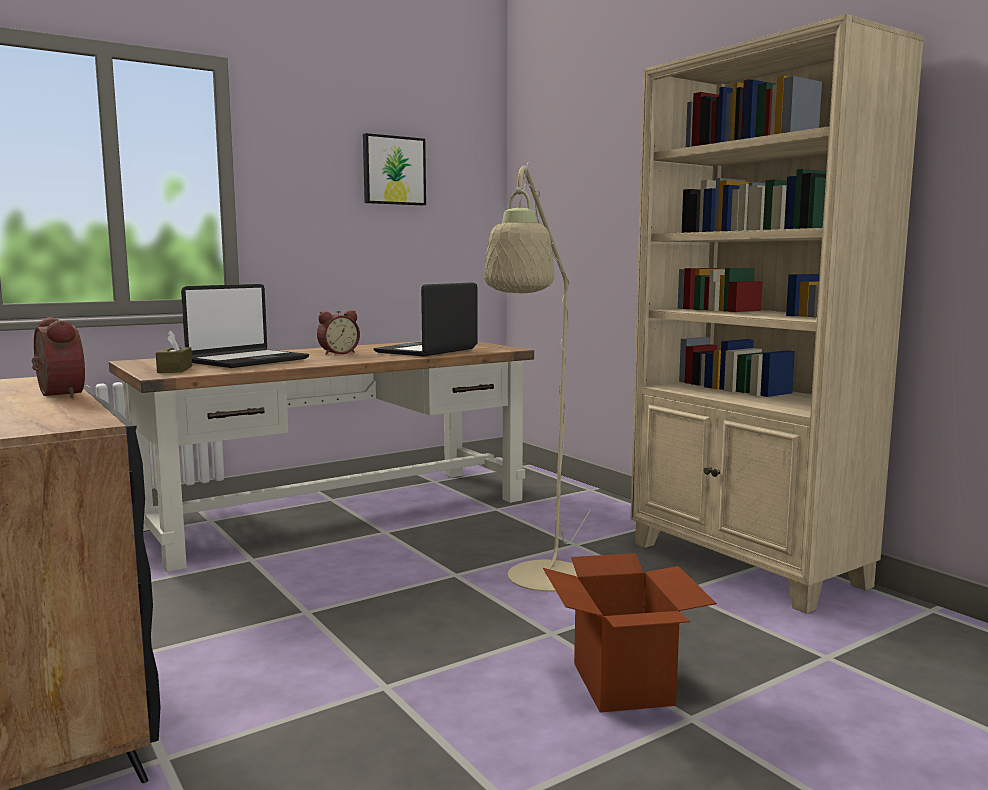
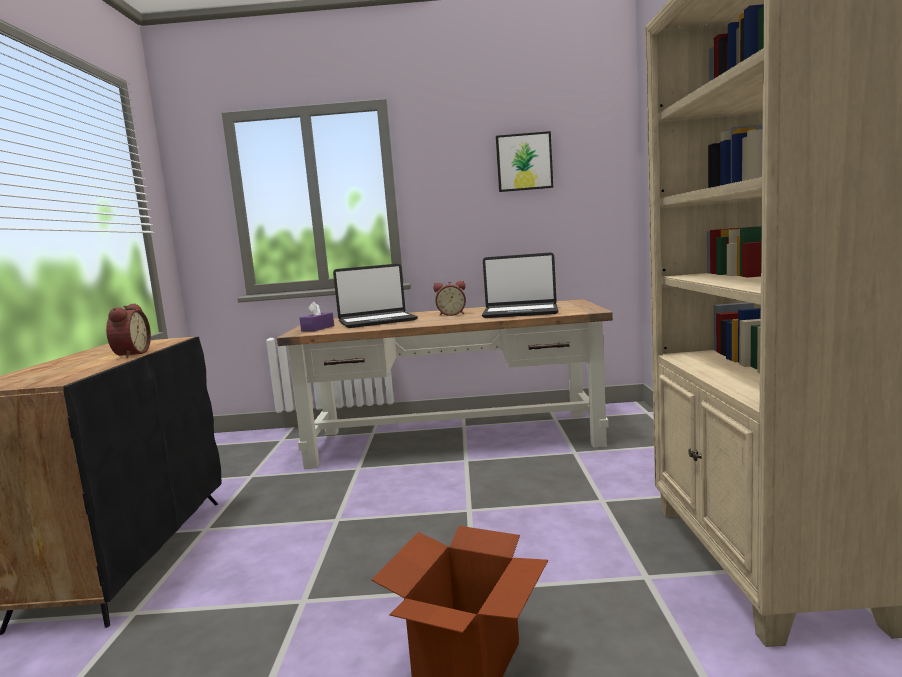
camera: 35 degrees right, 0 degrees up
(175, 369) = (317, 328): brown tissue box -> purple tissue box
(427, 351) = (520, 312): laptop -> laptop turned 150 degrees counterclockwise
(543, 584) = (526, 535): beige floor lamp -> none

